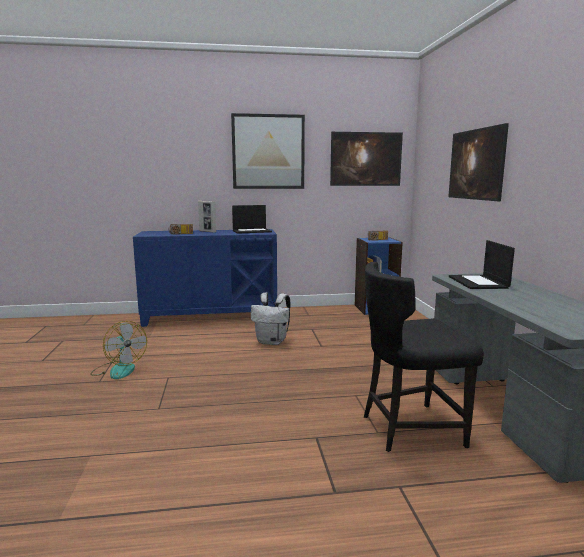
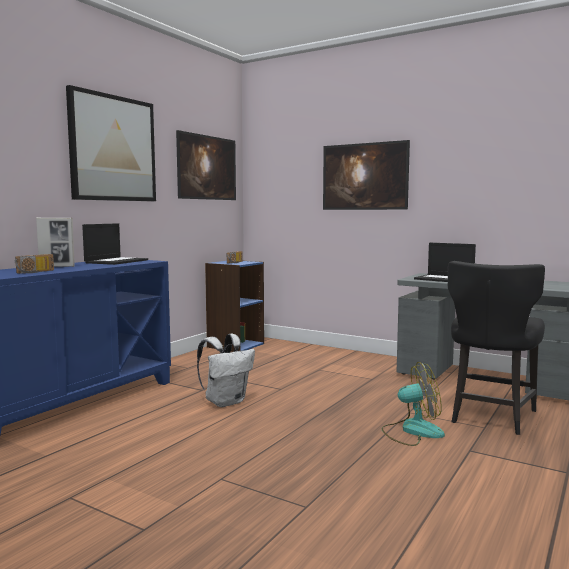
camera: 50 degrees left, 5 degrees down
(119, 369) = (127, 505): fan -> fan (412, 431)

